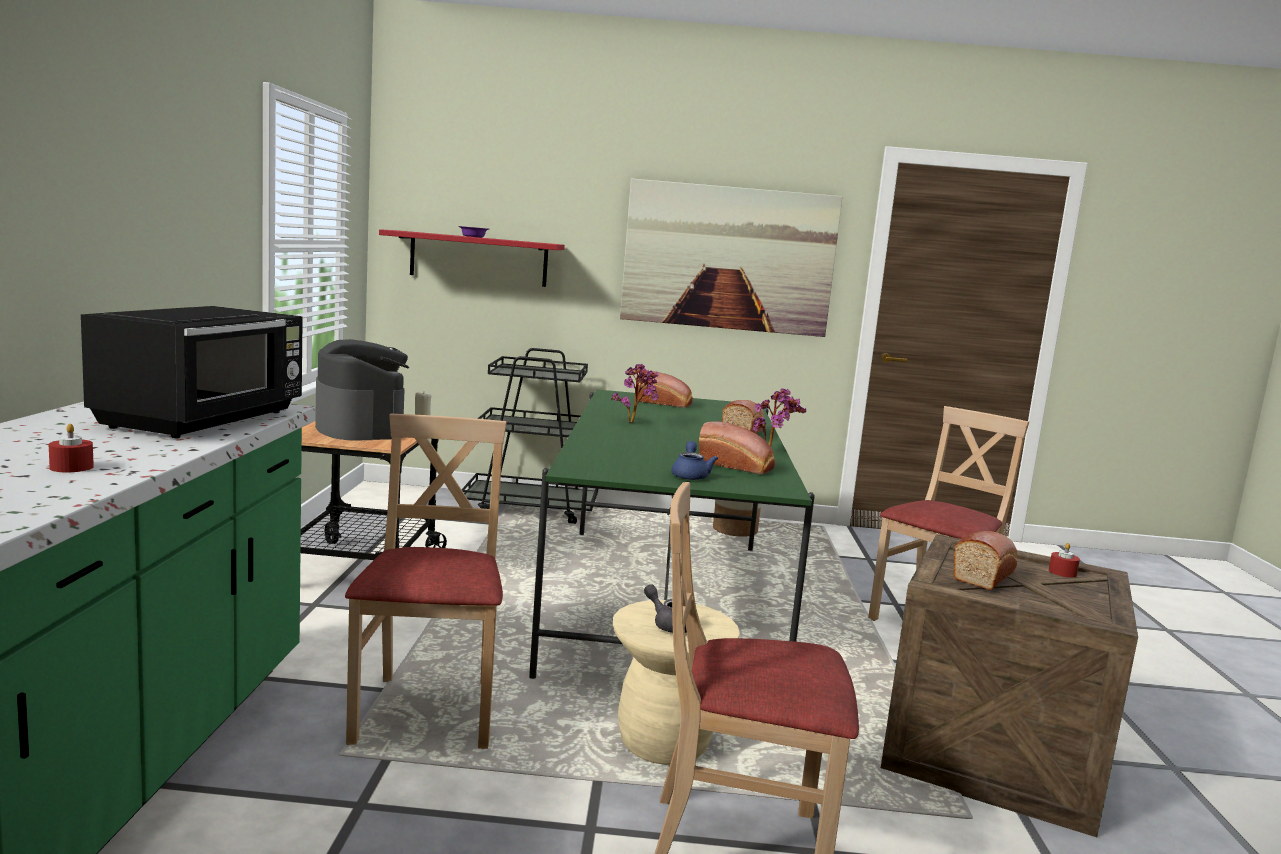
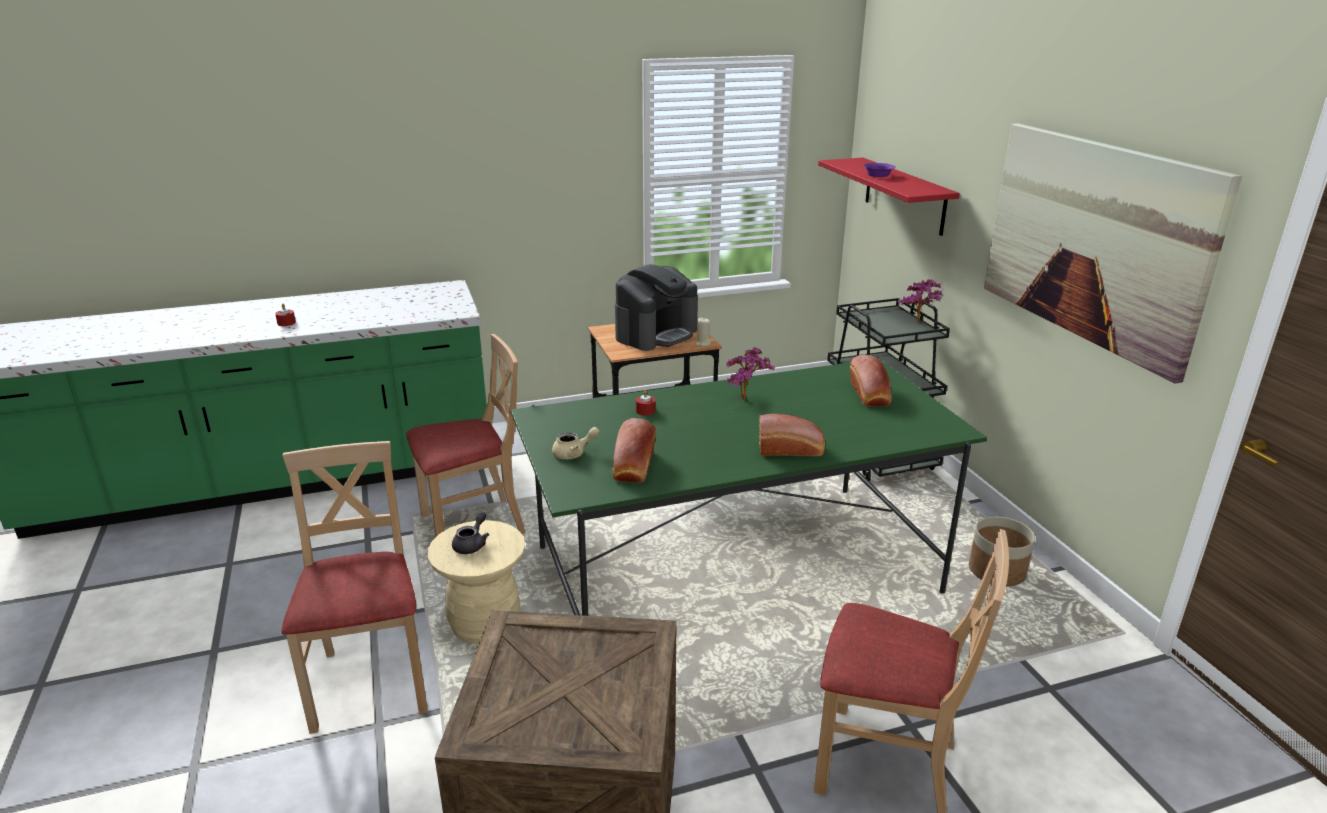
camera: 70 degrees right, 15 degrees up
(205, 419) = (408, 310): black microwave -> none
(690, 475) = (574, 453): blue teapot -> beige teapot
(772, 451) = (722, 474): potted plant -> potted plant (919, 323)
(985, 575) = (558, 656): bread -> none
(1062, 572) = (616, 715): red candle -> red candle (645, 411)

